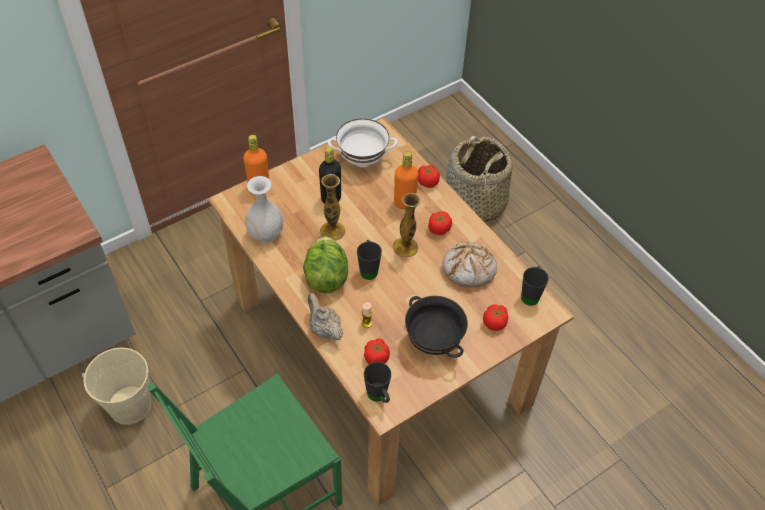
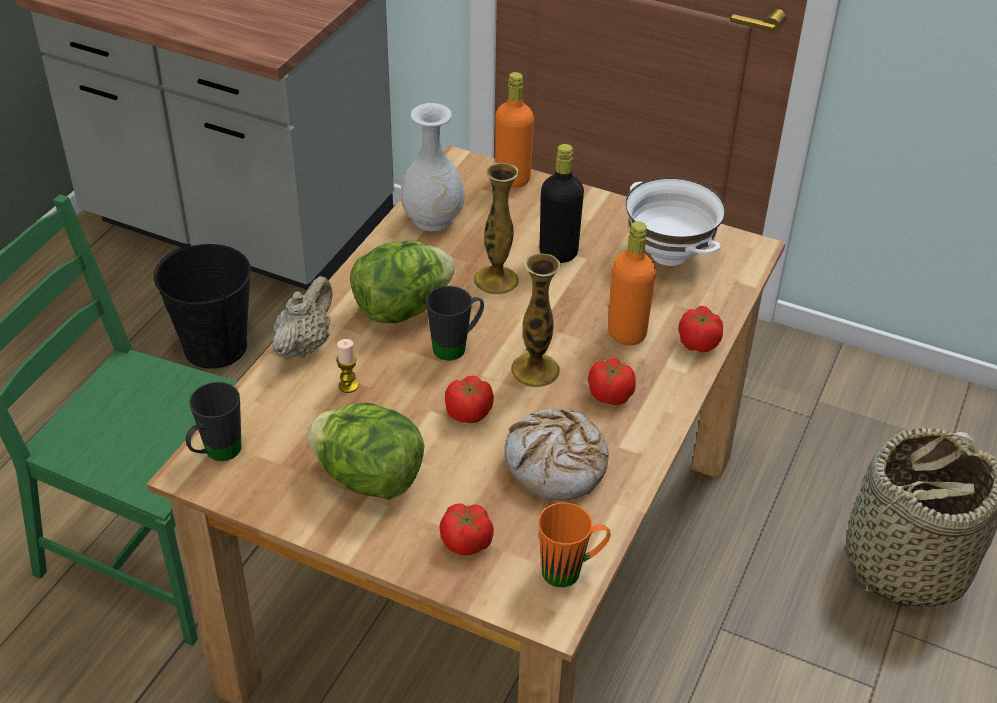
camera: 60 degrees right, 10 degrees down
(130, 405) = (216, 346): beige bucket -> black bucket
(376, 357) = (290, 422): tomato -> tomato (469, 412)
(434, 342) = (369, 478): black bowl -> lettuce
(531, 294) = (571, 570): black mug -> orange mug

